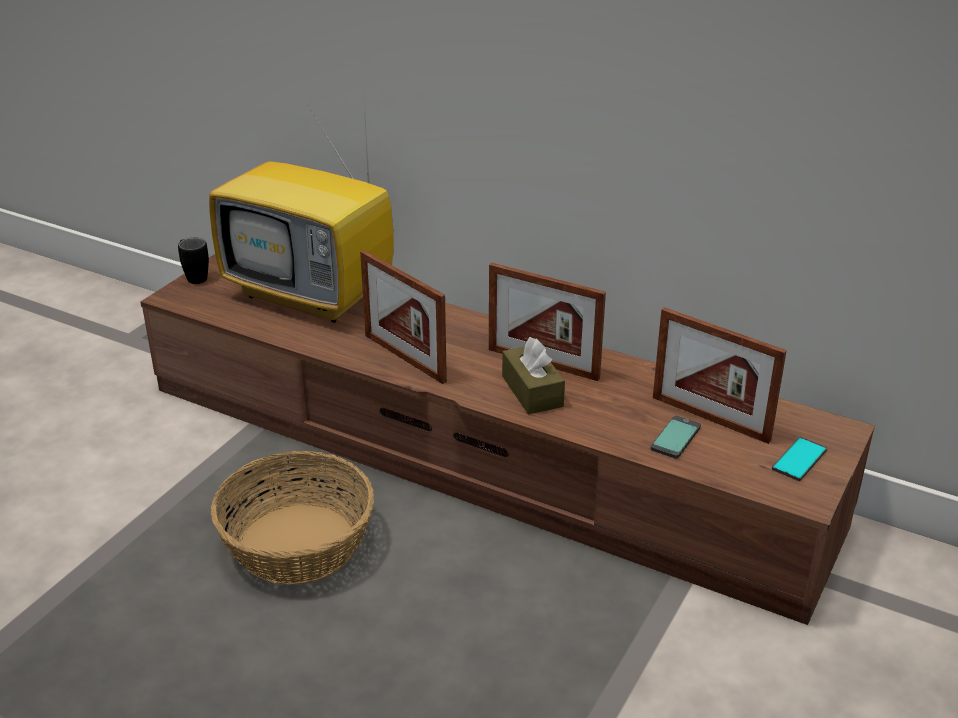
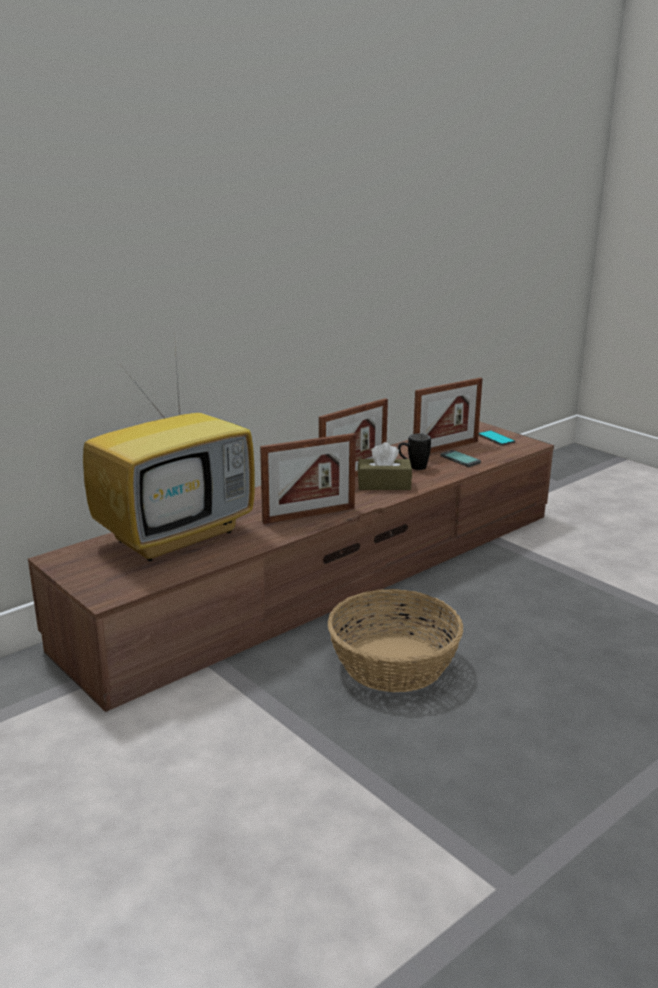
camera: 70 degrees left, 10 degrees down
(194, 276) = (77, 582): black mug -> black mug (413, 467)

